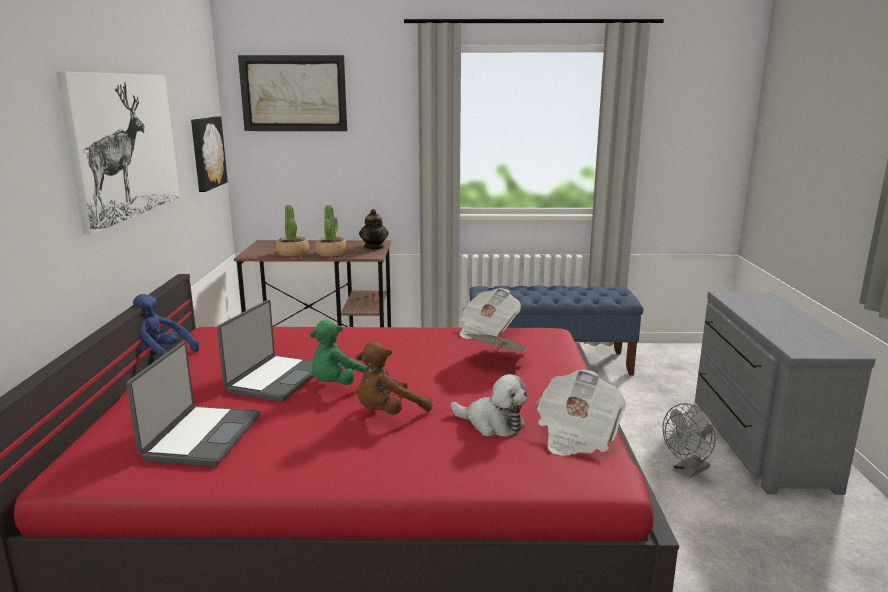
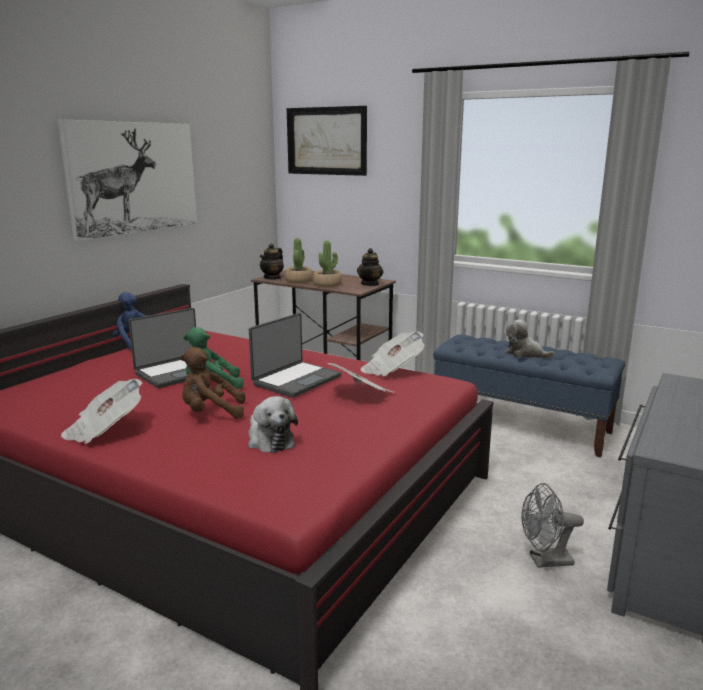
camera: 30 degrees right, 0 degrees up
(201, 437) = (78, 398): laptop -> laptop (295, 380)
(206, 153) = (246, 190): picture -> none
(256, 253) = (272, 278): none -> teapot
(553, 295) = (525, 354): none -> plush toy
(576, 435) = (320, 467): newspaper -> newspaper (104, 430)

